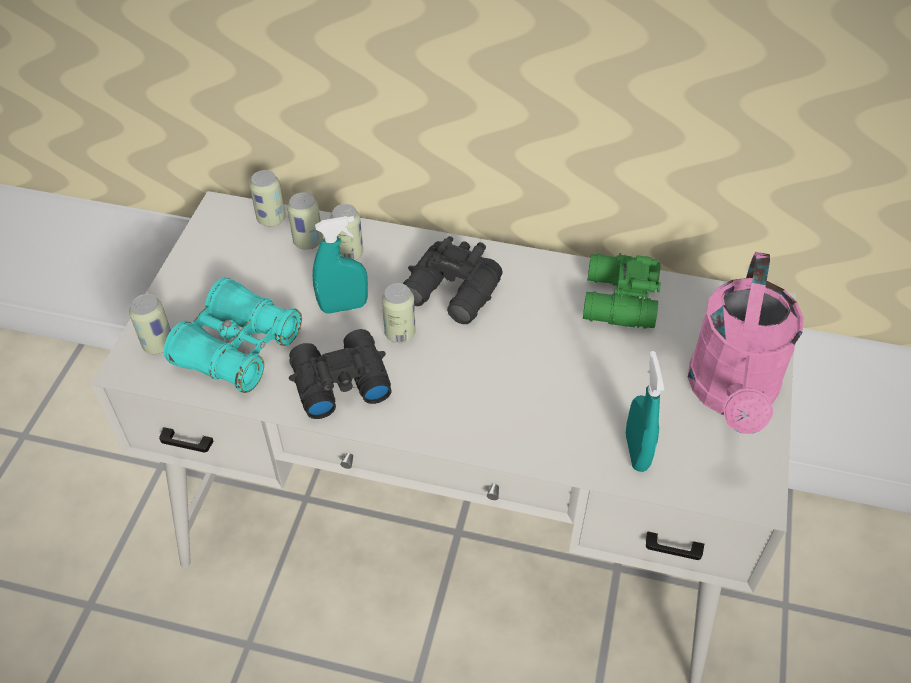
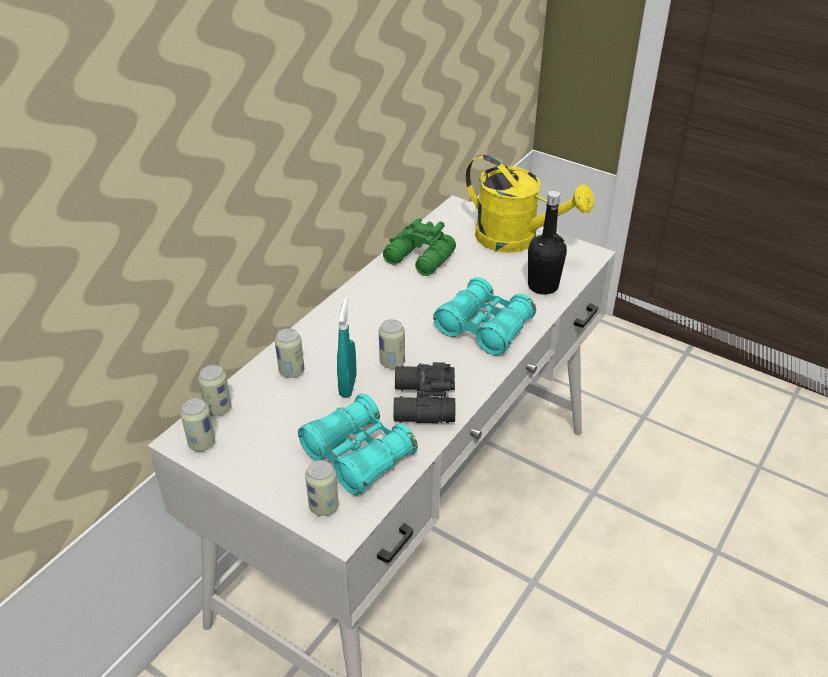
camera: 70 degrees left, 10 degrees down
(308, 241) = (262, 391): can -> can (202, 443)
(452, 294) = (369, 328): black binoculars -> none
(508, 406) = (484, 328): none -> turquoise binoculars
(636, 451) = (543, 286): turquoise spray bottle -> black bottle
(732, 395) = (517, 240): pink watering can -> yellow watering can

